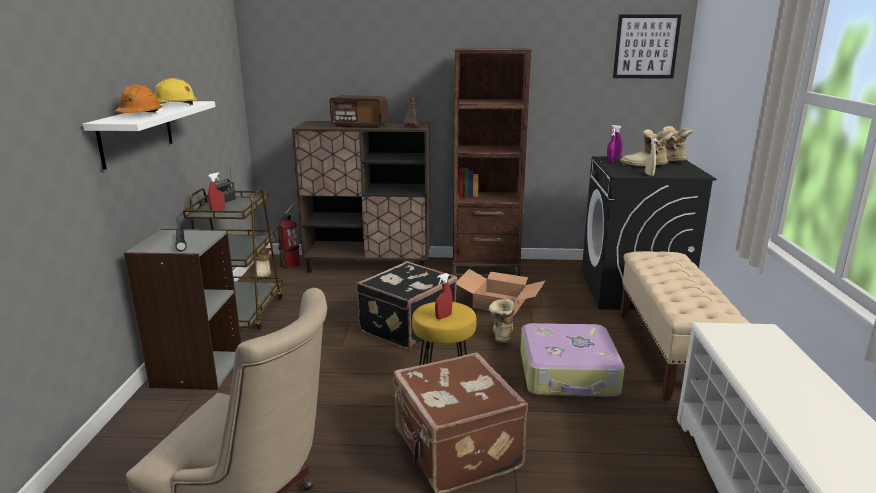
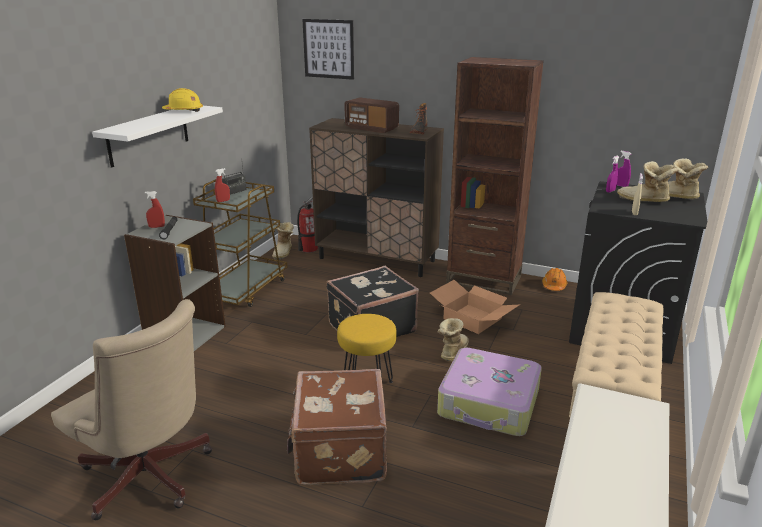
camera: 20 degrees right, 5 degrees up
(140, 114) = (143, 123): orange hard hat -> orange hard hat (554, 286)
(443, 317) = (362, 330): red spray bottle -> red spray bottle (157, 227)
(646, 46) = (681, 64): picture -> picture (328, 49)

